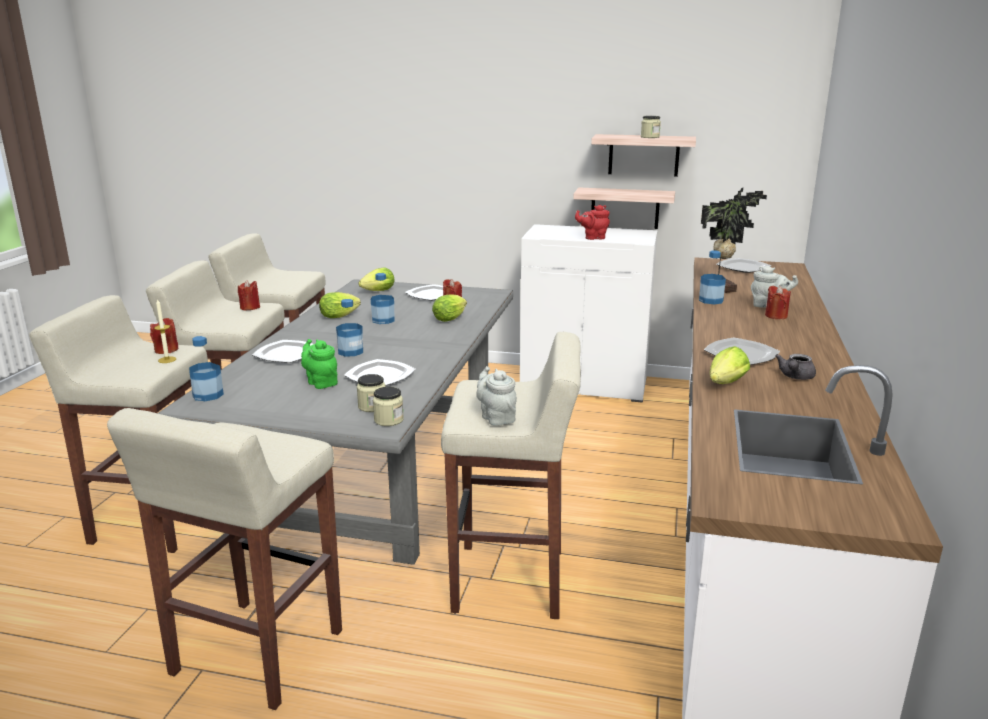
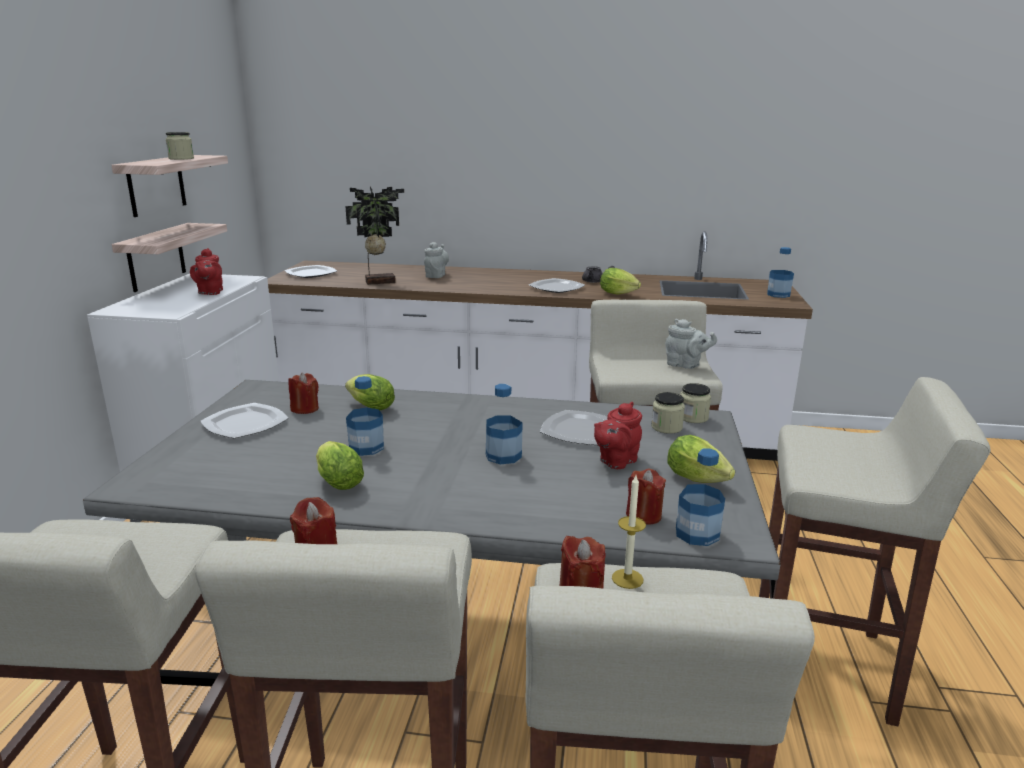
camera: 95 degrees left, 0 degrees up
(287, 354) = (521, 500): plate -> none
(321, 382) = (615, 461): green teapot -> red teapot
(376, 292) = (200, 466): lettuce -> lettuce (700, 480)
(496, 417) = (685, 365): grey teapot -> grey teapot turned 120 degrees counterclockwise
(711, 300) = (419, 286): bottle -> bottle (778, 294)
(776, 316) = (462, 276): red candle -> red candle (643, 515)

